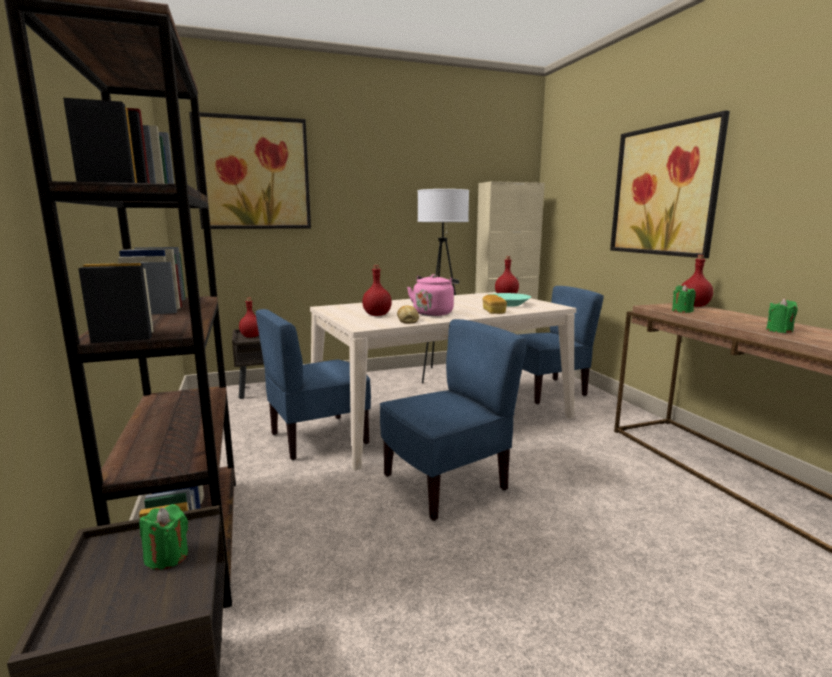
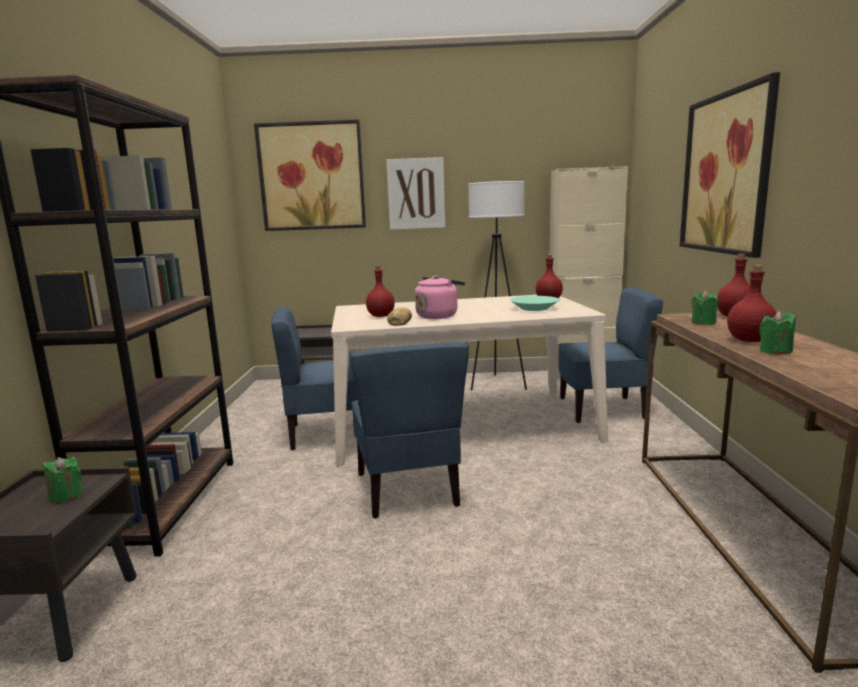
camera: 20 degrees right, 0 degrees up
(252, 336) = (305, 333): red bottle -> red bottle (750, 340)
(360, 197) = (416, 194): none -> picture
(446, 484) = (409, 489): blue chair -> blue chair turned 90 degrees clockwise
(494, 312) = (502, 316): bread -> none

